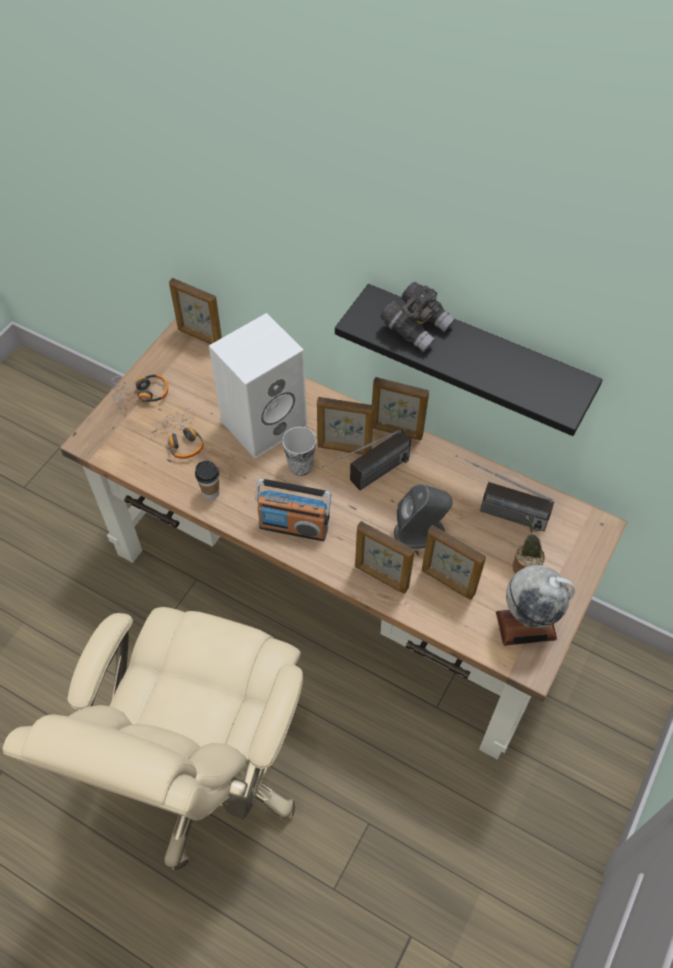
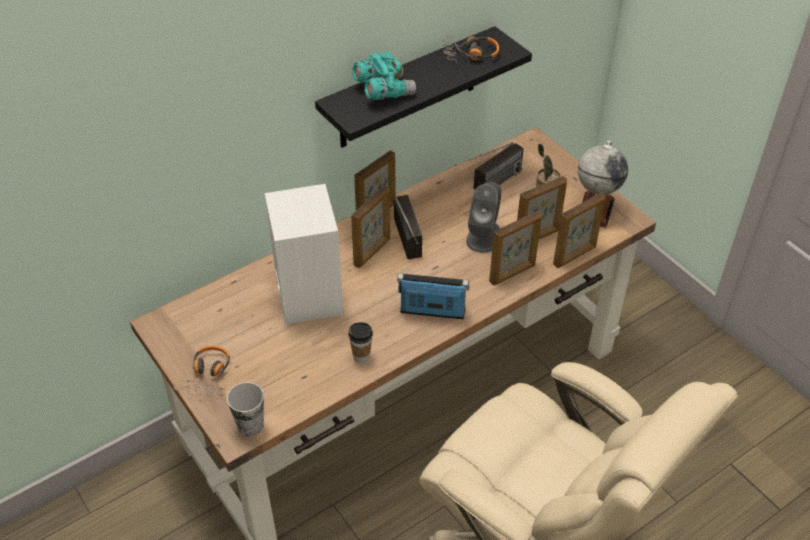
camera: 65 degrees left, 10 degrees down
(181, 439) = (285, 360): headphones -> headphones (470, 54)
(199, 337) = (169, 308): picture frame -> picture frame (575, 255)
(294, 526) = (432, 311): radio -> radio turned 120 degrees counterclockwise
(300, 466) = (372, 286): cup -> cup (250, 425)
(417, 327) = (383, 91): grey binoculars -> turquoise binoculars

